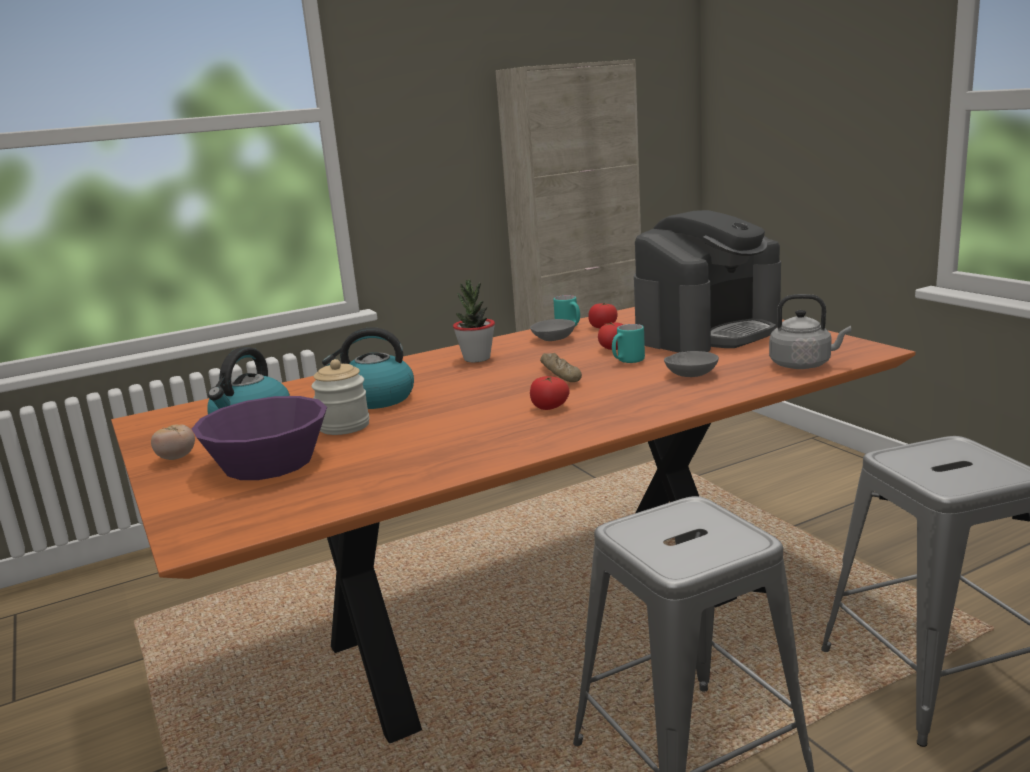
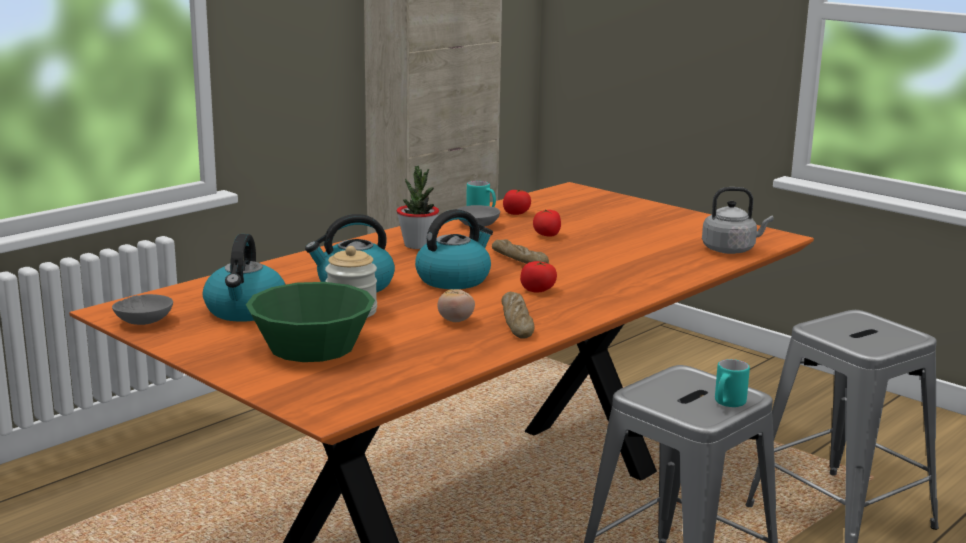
camera: 20 degrees left, 0 degrees up
(176, 458) = (206, 346): tomato -> tomato (455, 320)
(268, 462) = (311, 346): purple bowl -> green bowl
(476, 394) = (454, 279): none -> kettle
(493, 444) = (517, 323): none -> bread
(627, 361) = (571, 247): turquoise mug -> turquoise mug (727, 404)
(692, 375) = (641, 259): grey bowl -> grey bowl (144, 321)
(707, 332) = (622, 219): coffee machine -> none

